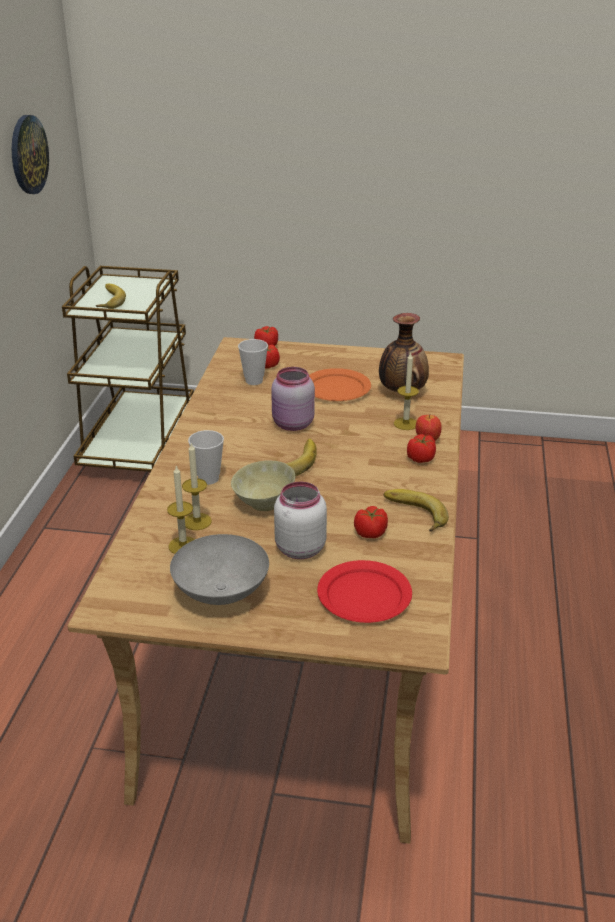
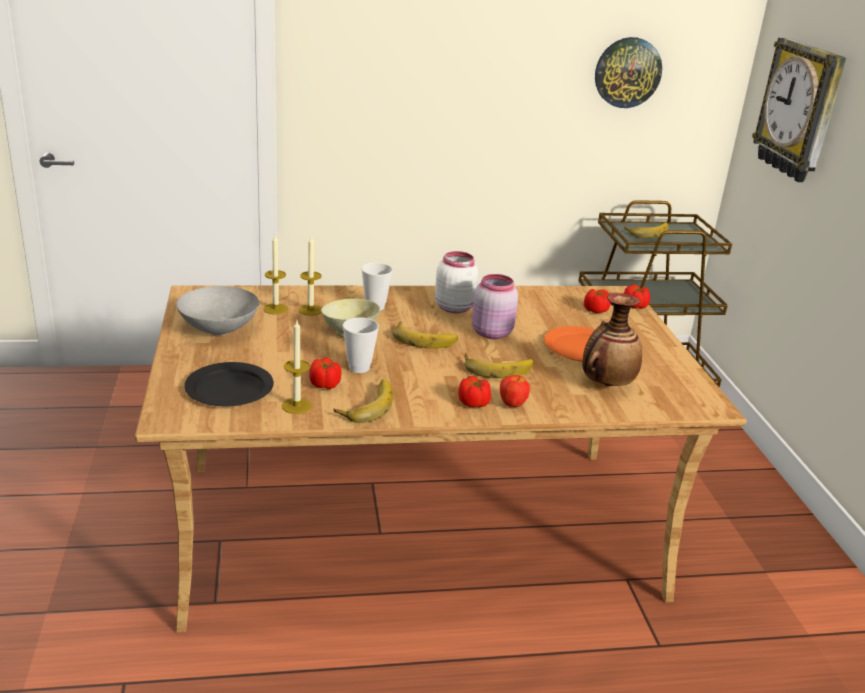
camera: 70 degrees right, 5 degrees down
(183, 132) = (800, 110): none -> wall clock
(254, 381) = (558, 307): cup -> cup (359, 368)
(298, 548) = (288, 354): white jar -> white jar (454, 307)
(361, 435) = (497, 367): none -> banana
(364, 596) = (228, 388): red plate -> black plate
(405, 423) = (539, 390): candle -> candle (296, 406)

